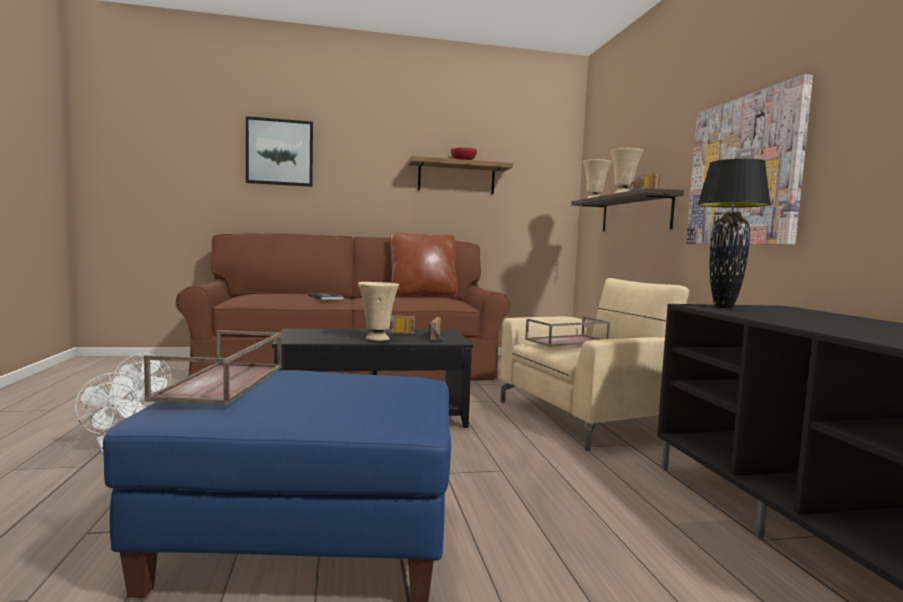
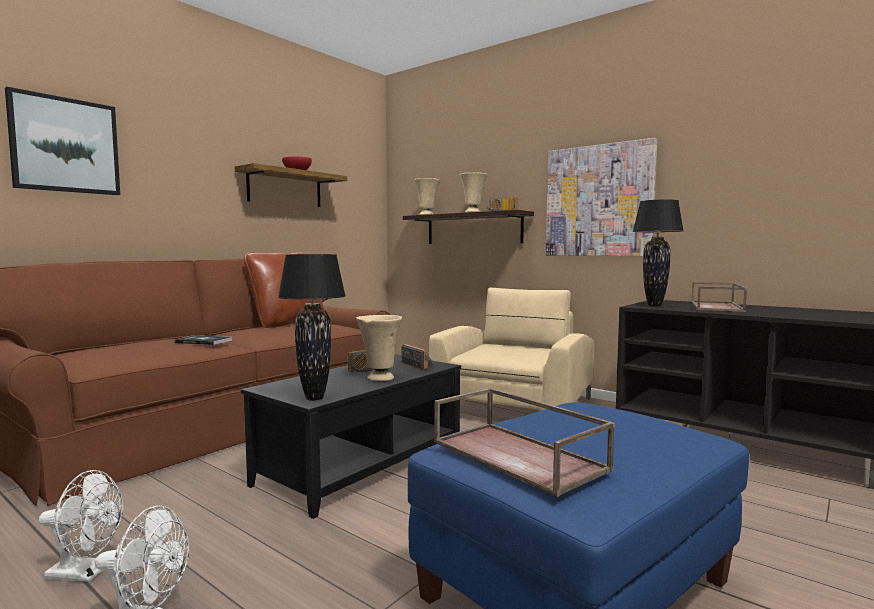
camera: 40 degrees left, 0 degrees up
(296, 340) = (314, 398): none -> black table lamp
(567, 341) = (488, 348): brown tray -> brown tray (717, 306)

